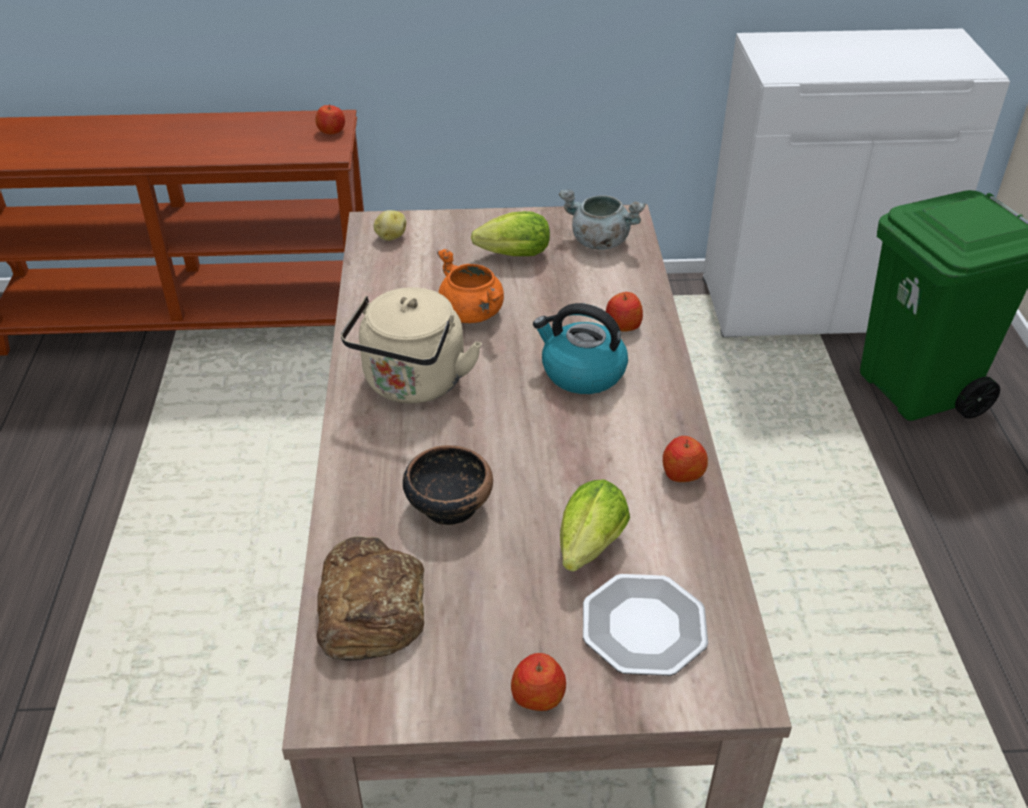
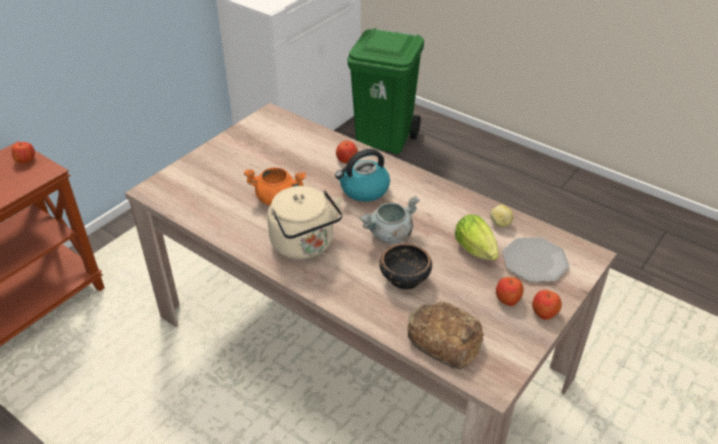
camera: 50 degrees left, 0 degrees up
(390, 237) = (172, 190): potato -> potato (500, 223)
(510, 255) = (248, 162): lettuce -> none
(598, 241) = (277, 131): grey cooking pot -> grey cooking pot (390, 235)
(682, 473) = (460, 200): apple -> apple (507, 298)

